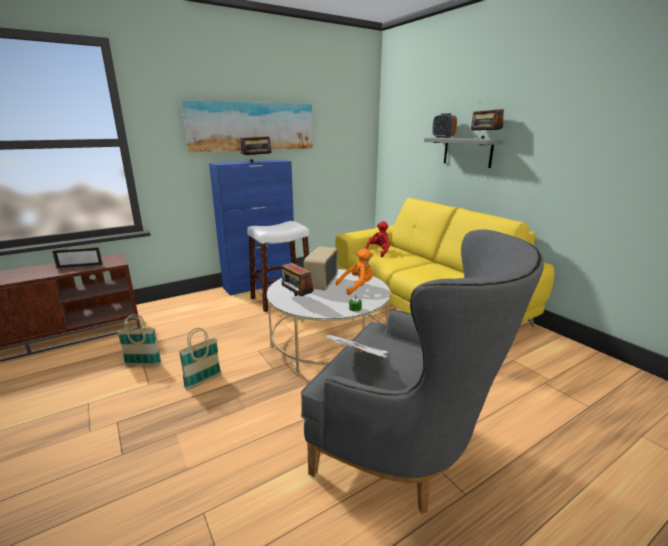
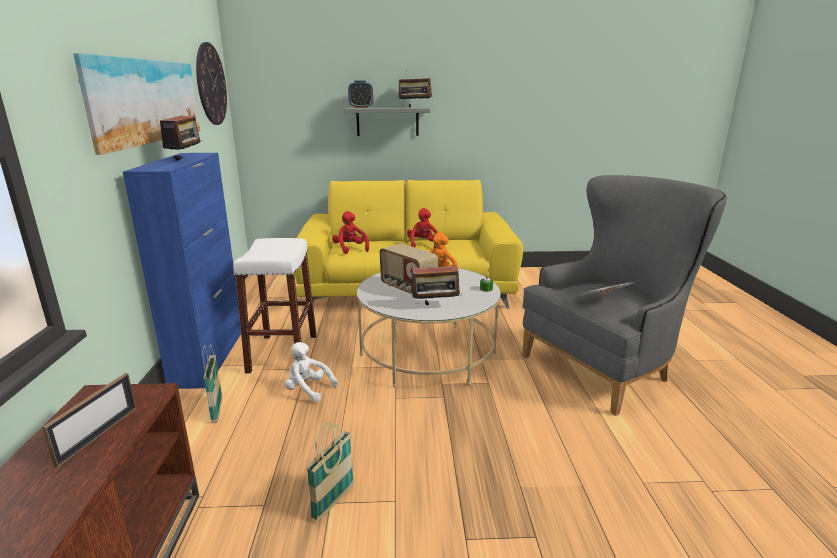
camera: 60 degrees left, 0 degrees up
(203, 381) = (428, 450): basket -> basket (217, 410)
(247, 320) = (308, 390): none -> white plush toy
(348, 118) = (211, 84): none -> wall clock
(428, 268) = (423, 245): none -> red plush toy

